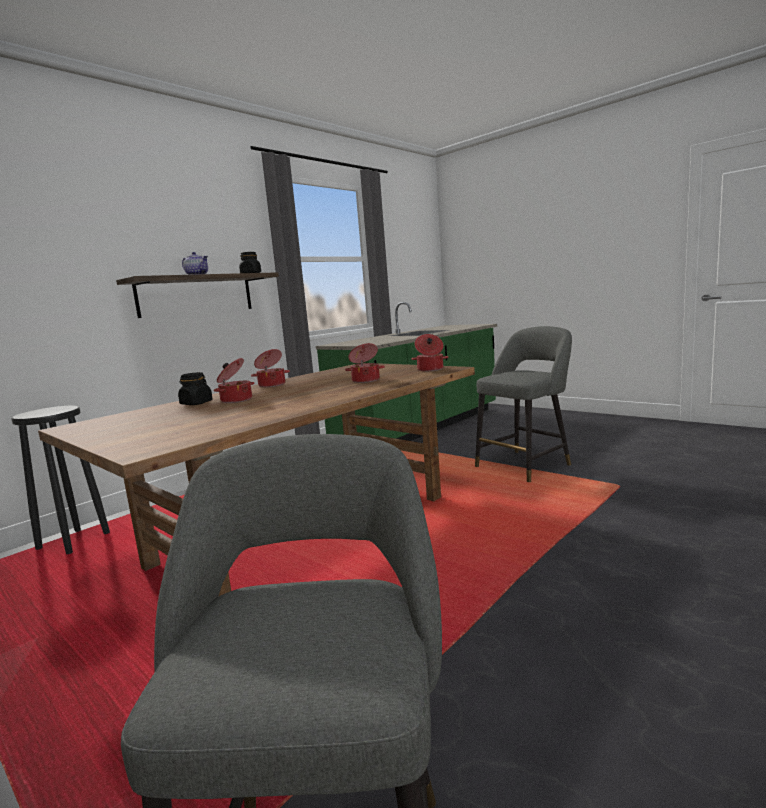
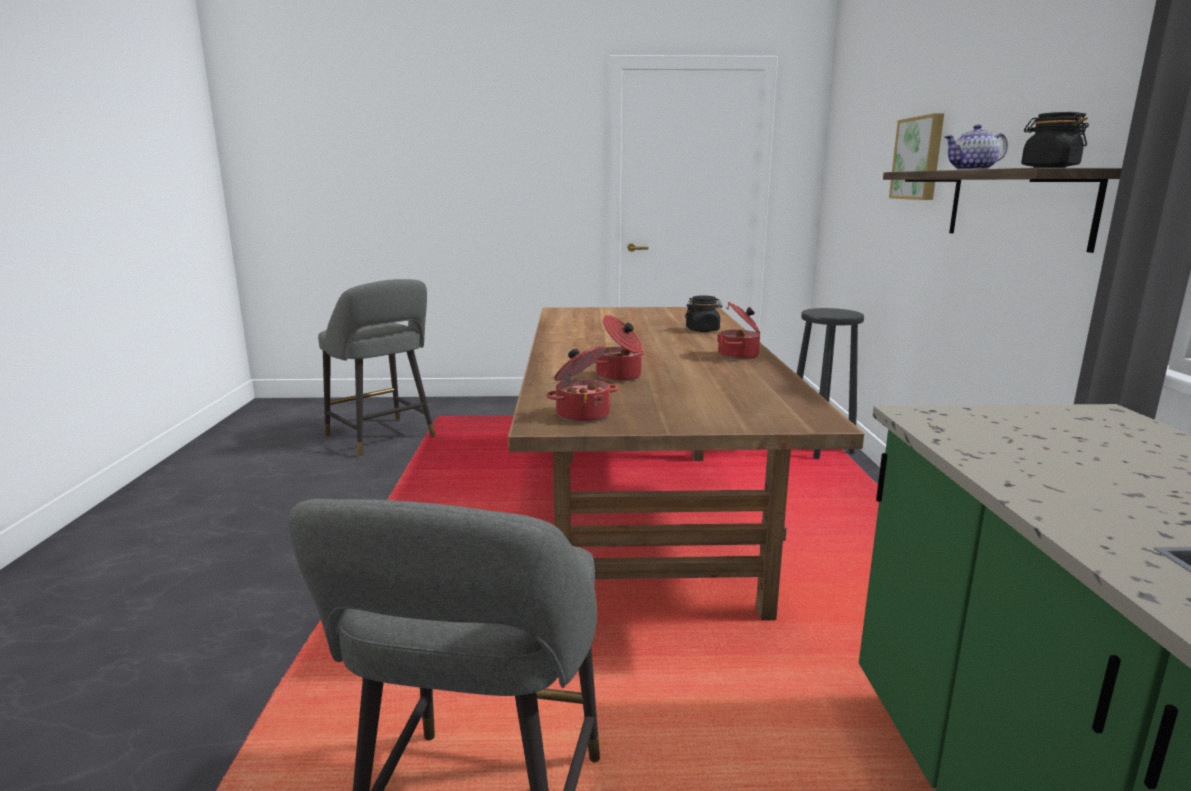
camera: 135 degrees right, 5 degrees up
(63, 270) = (919, 158): none -> picture
(236, 400) = (674, 336): cooking pot -> none

